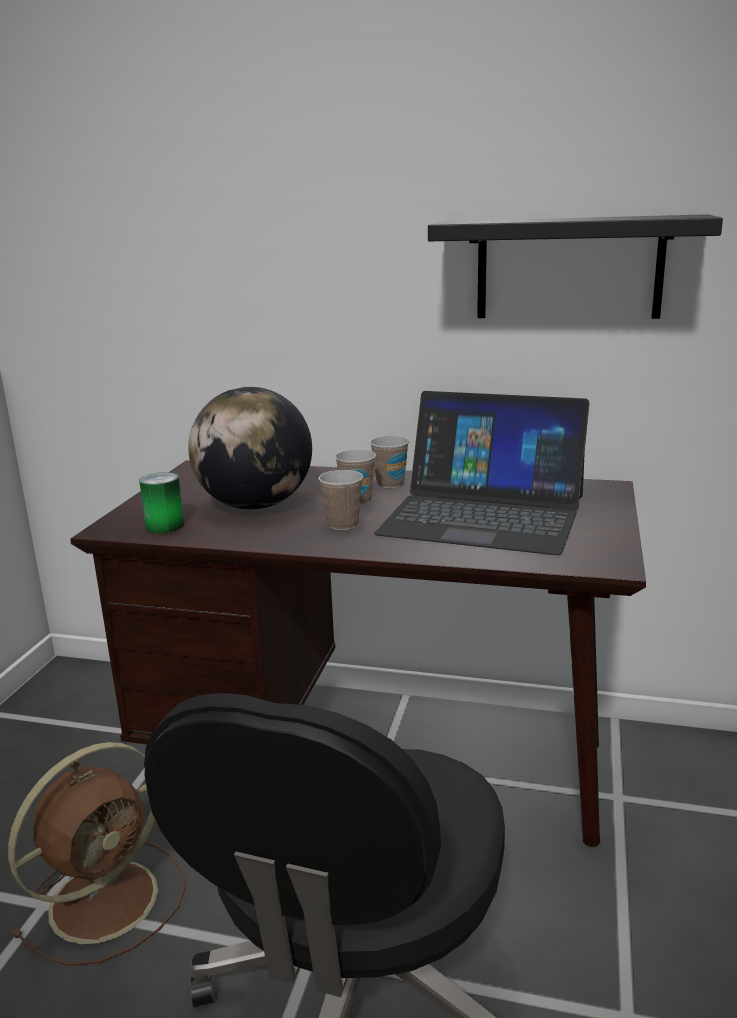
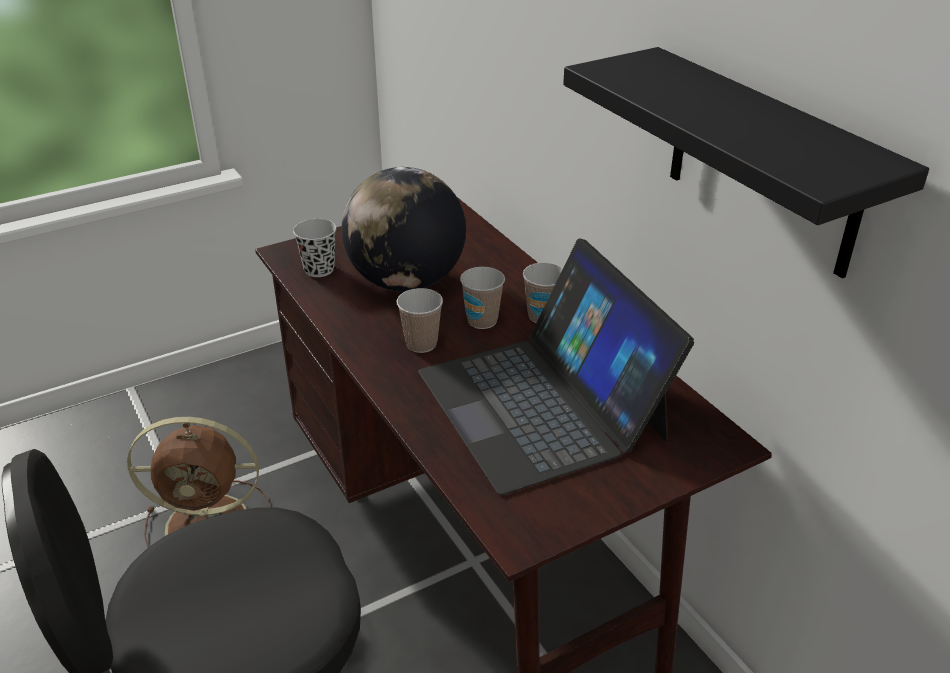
camera: 45 degrees right, 15 degrees up
(165, 526) = (319, 269): can -> black cup

